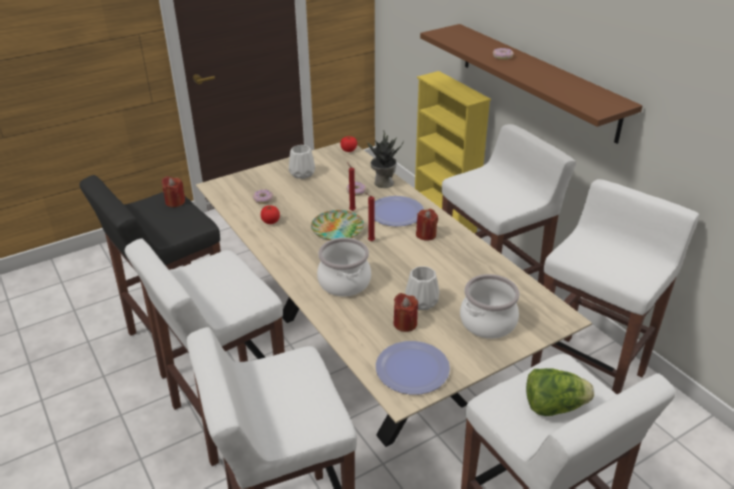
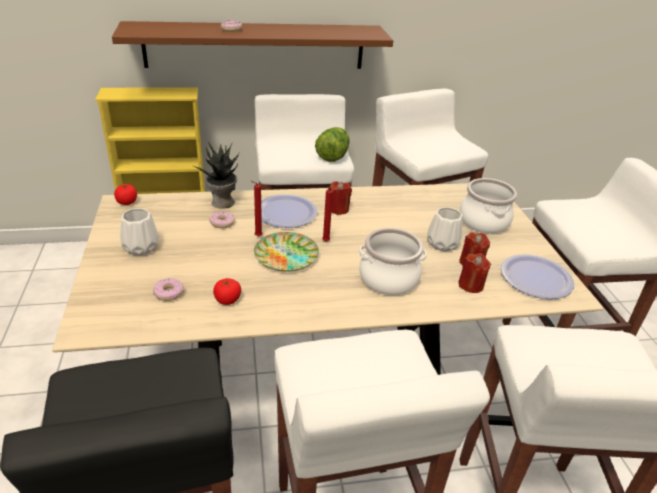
camera: 70 degrees left, 0 degrees up
(175, 202) = (103, 377): red candle -> red candle (470, 285)
(554, 406) = (602, 224): lettuce -> lettuce (333, 156)

